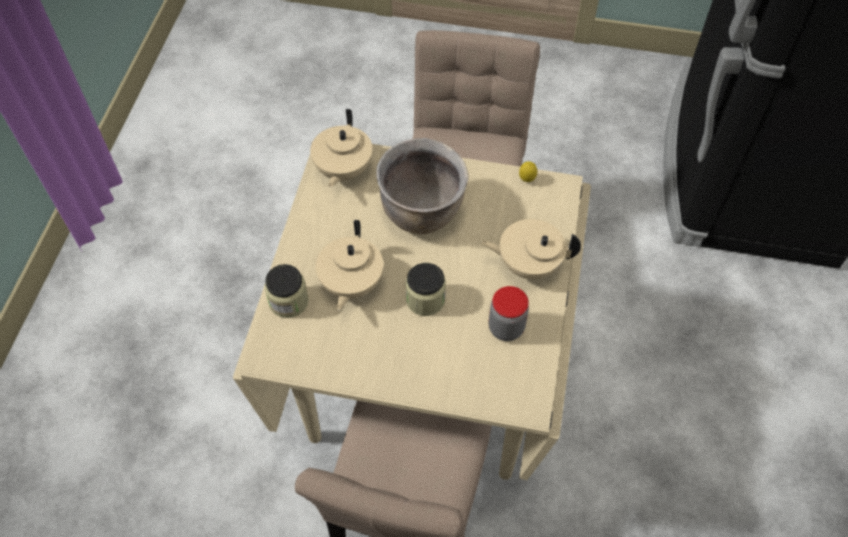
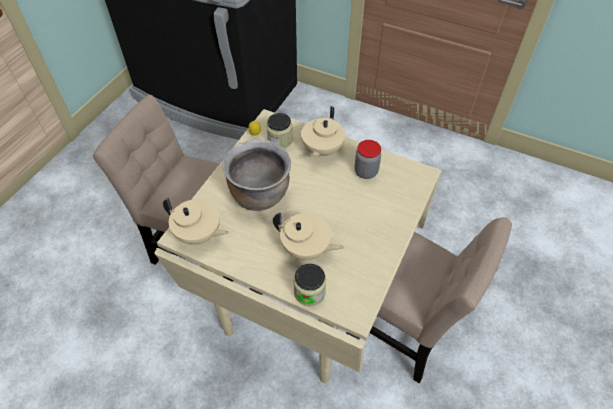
camera: 75 degrees left, 5 degrees down
(425, 299) = (332, 208): jar -> jar (280, 140)

